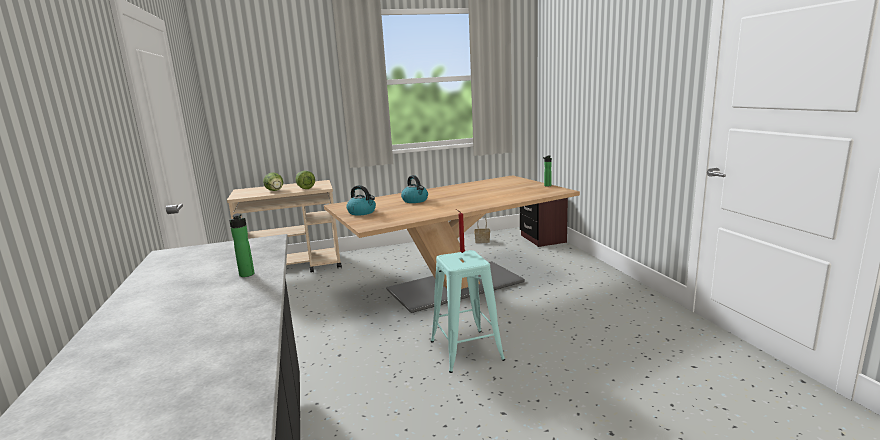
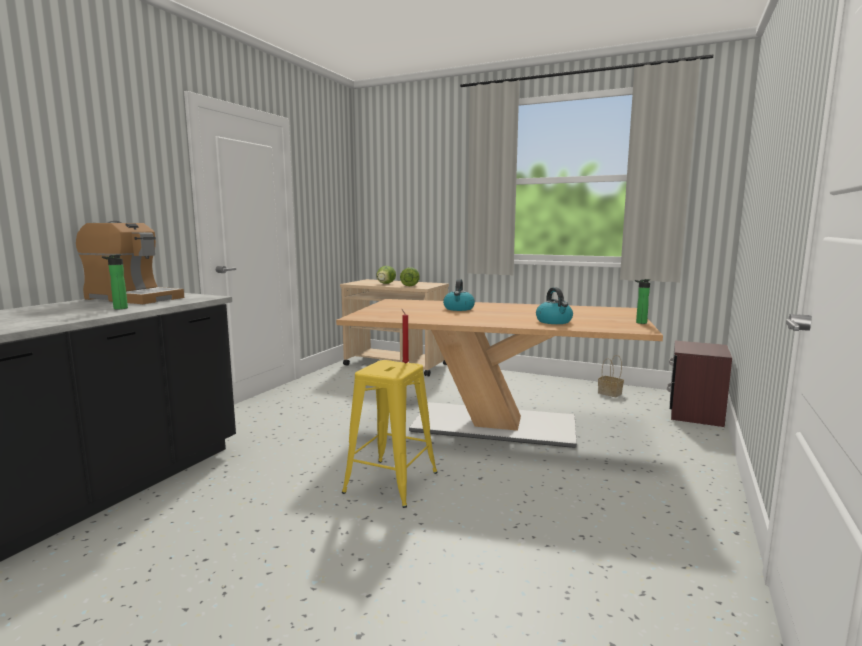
camera: 40 degrees right, 5 degrees down
(190, 263) = (133, 298): none -> coffee machine
(362, 212) = (389, 308): kettle -> kettle (554, 321)
(466, 350) = (391, 482): turquoise stool -> yellow stool

